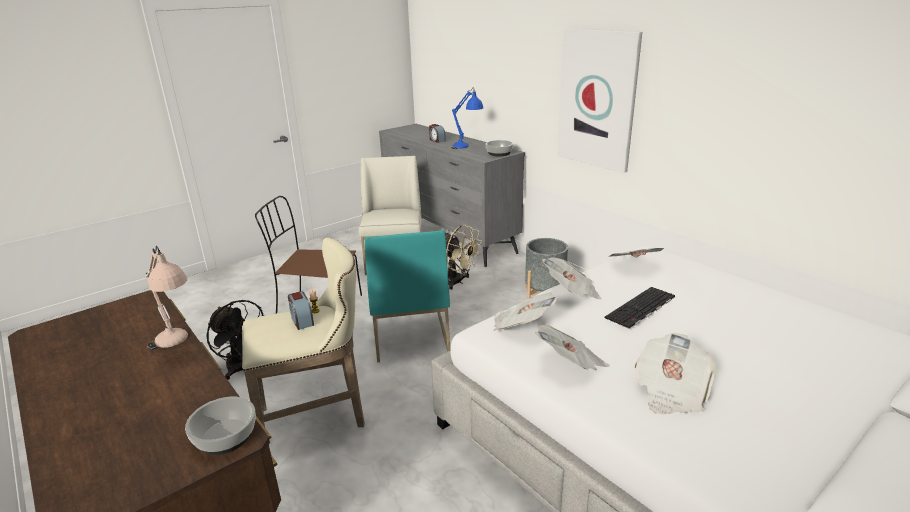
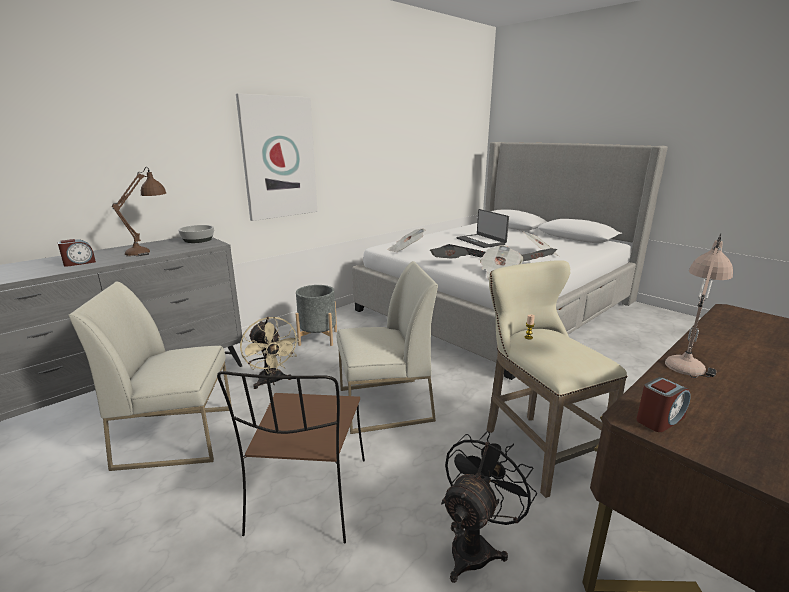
camera: 95 degrees left, 5 degrees down
(225, 435) = (737, 314): bowl -> none
(302, 320) = (551, 340): alarm clock -> alarm clock (659, 419)
(409, 335) = (384, 405): turquoise chair -> white chair
(457, 282) = (272, 382): beige fan -> beige fan turned 120 degrees clockwise
(466, 147) = (150, 250): blue table lamp -> brown table lamp
(732, 333) = (481, 241): none -> laptop

